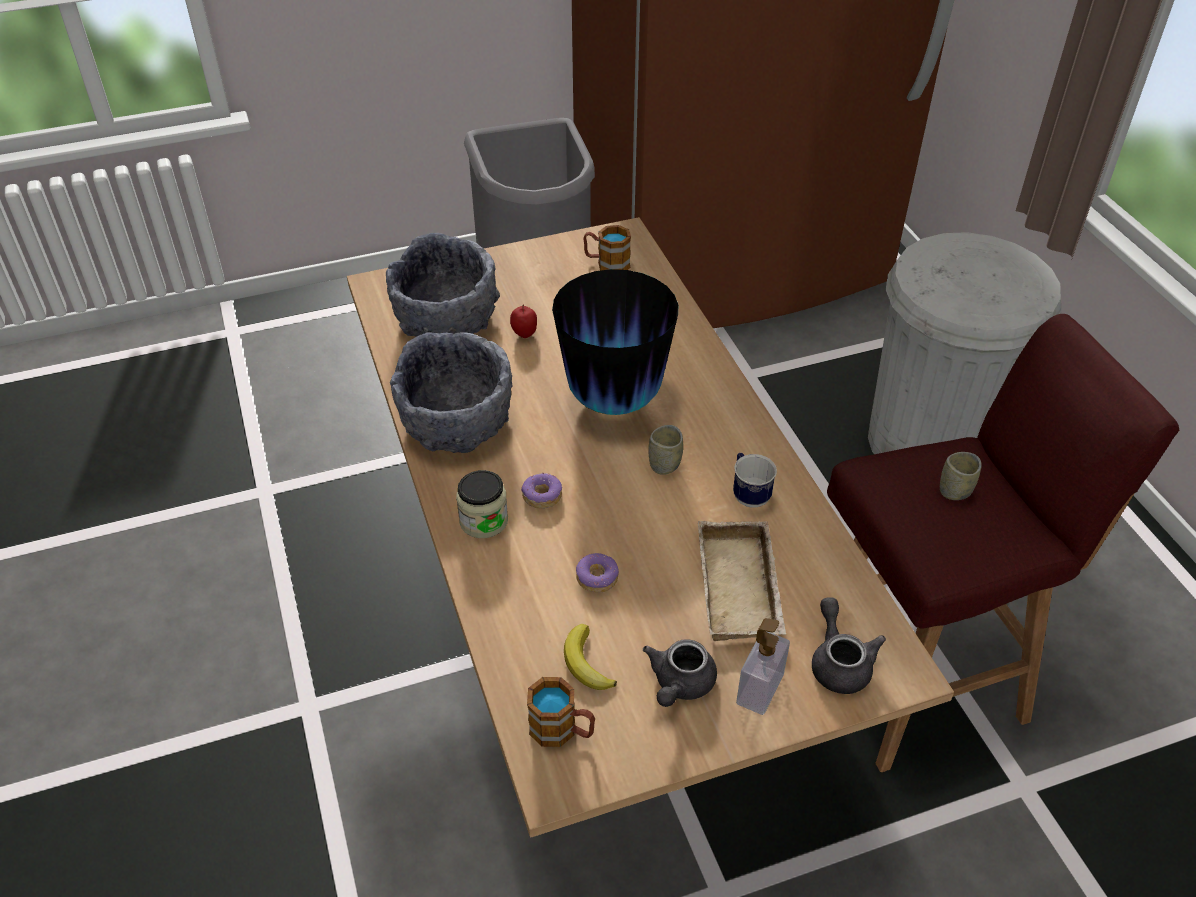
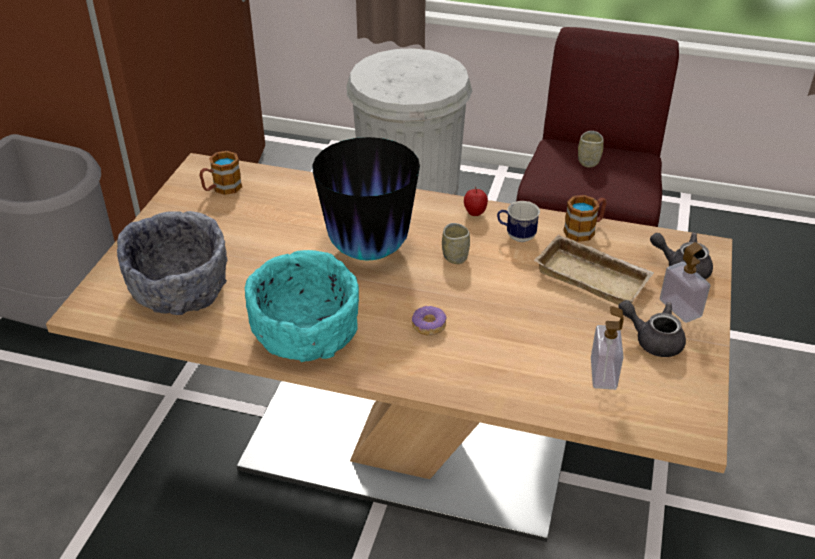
camera: 55 degrees left, 5 degrees down
(457, 423) = (307, 335): grey bowl -> turquoise bowl
(483, 521) = (425, 365): jar -> none
(524, 334) = (249, 260): apple -> apple (474, 214)
(562, 730) = (653, 411): mug -> mug (584, 230)
(586, 663) = (603, 373): banana -> soap dispenser
(597, 578) = (531, 334): donut -> none
(679, 685) = (652, 340): grey teapot -> grey teapot turned 150 degrees clockwise

